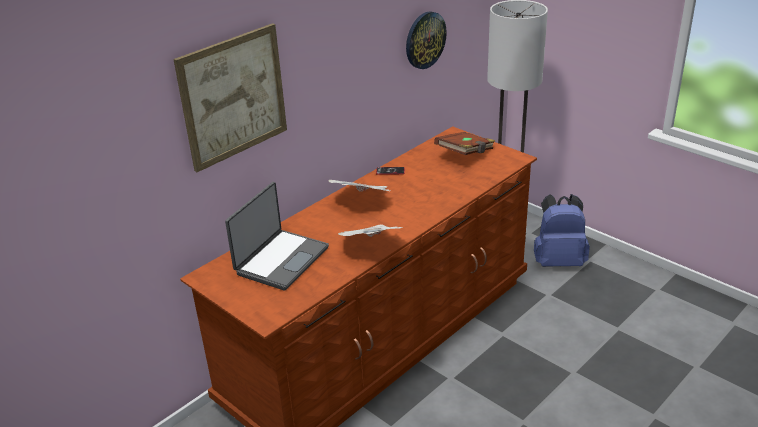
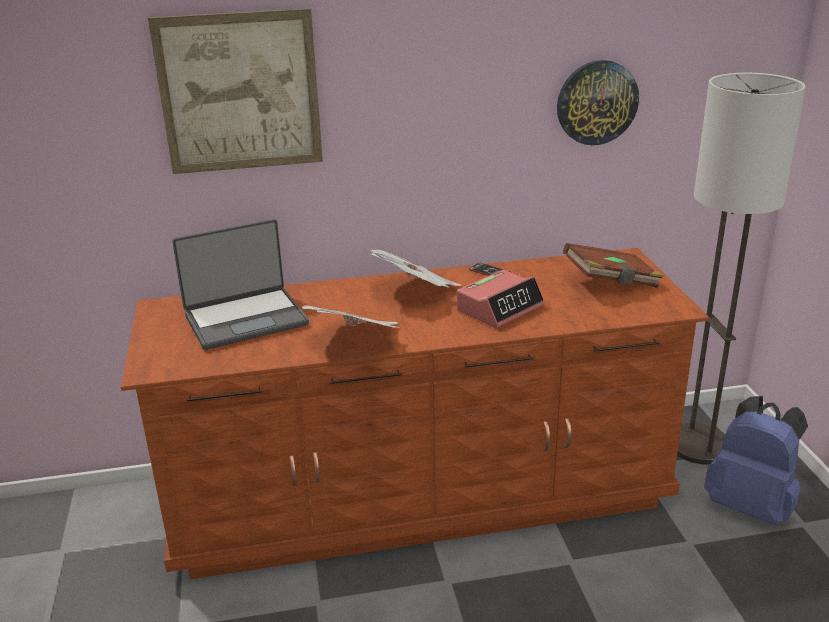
camera: 35 degrees right, 5 degrees down
(426, 192) = (500, 308): none -> alarm clock

